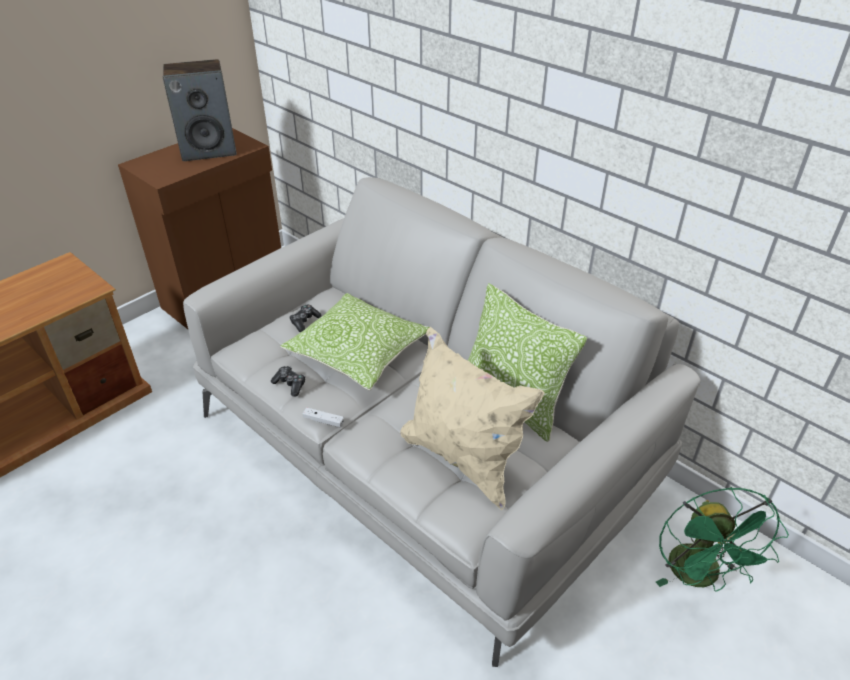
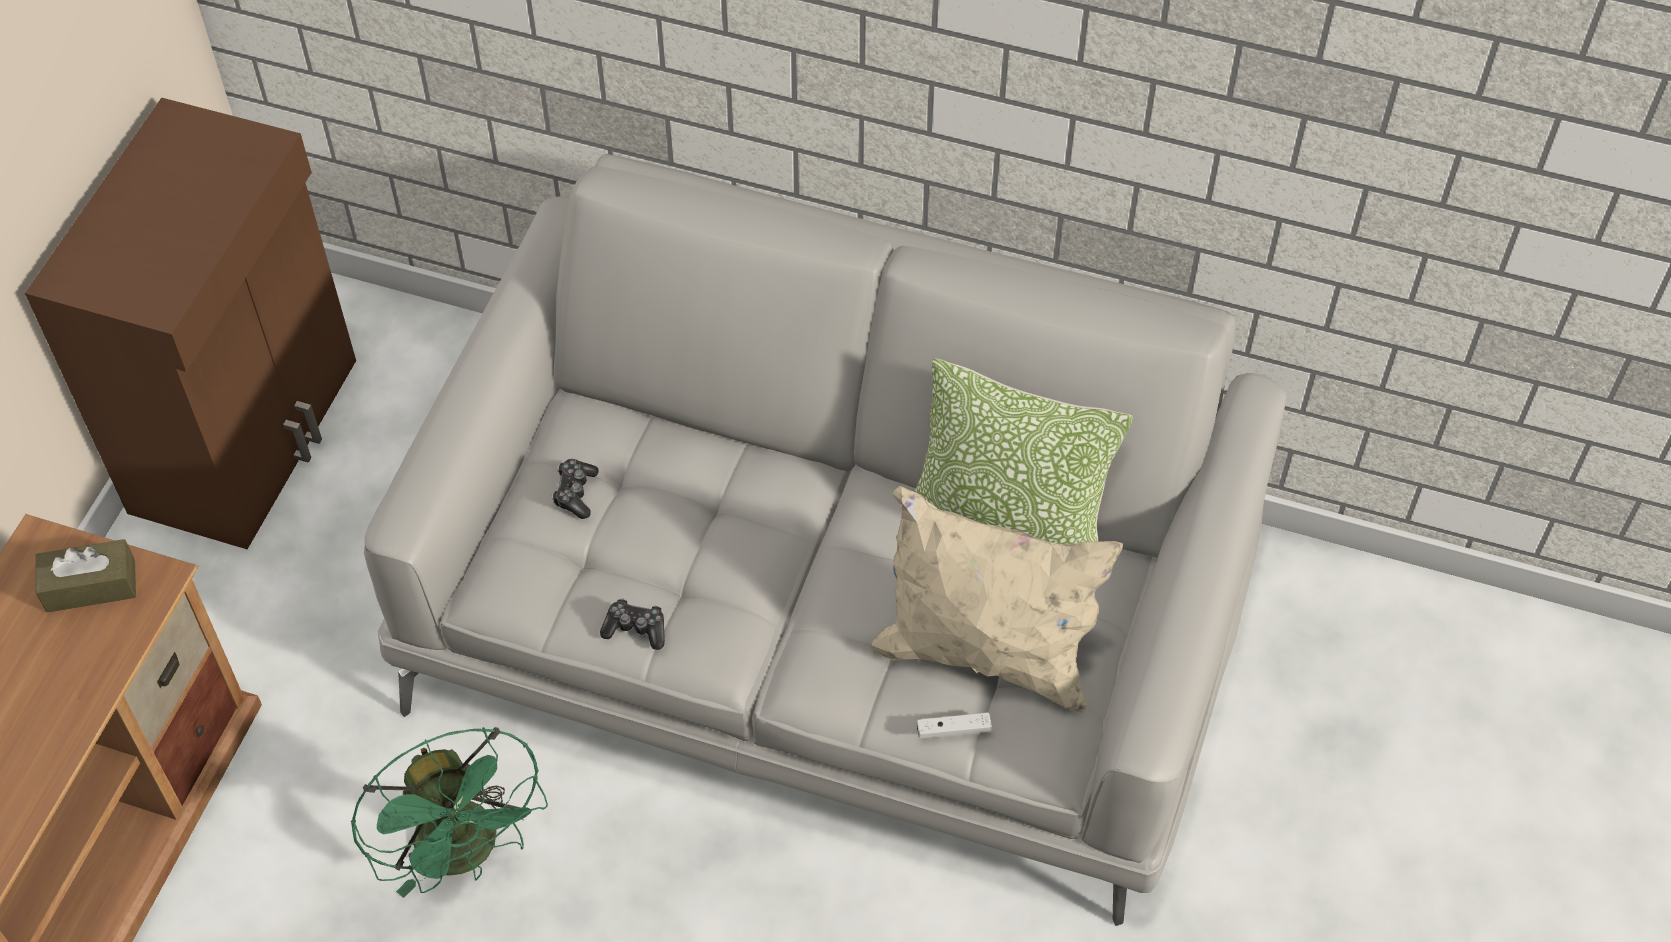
camera: 25 degrees left, 15 degrees up
(67, 282) = (91, 586): none -> brown tissue box
(209, 150) = (186, 187): speaker -> none
(323, 421) = (735, 673): white game controller -> white game controller (953, 730)
(358, 353) = (709, 521): pillow -> none
(700, 577) = (1343, 670): green fan -> green fan (467, 853)

